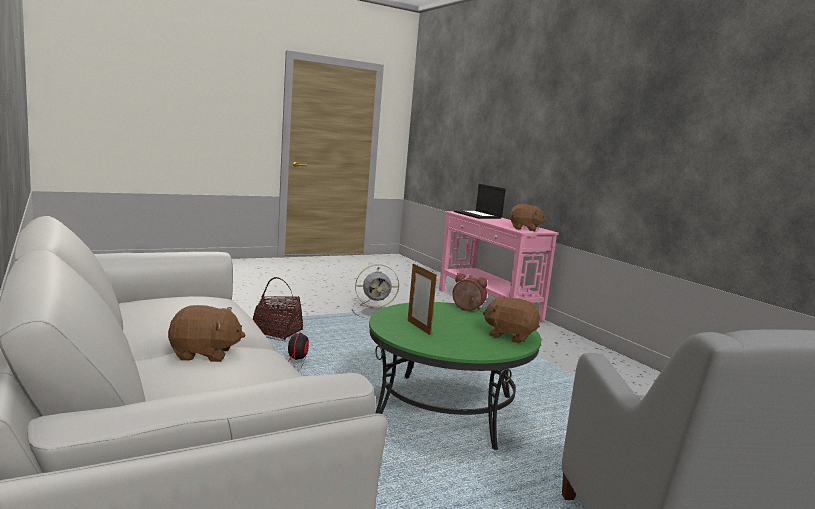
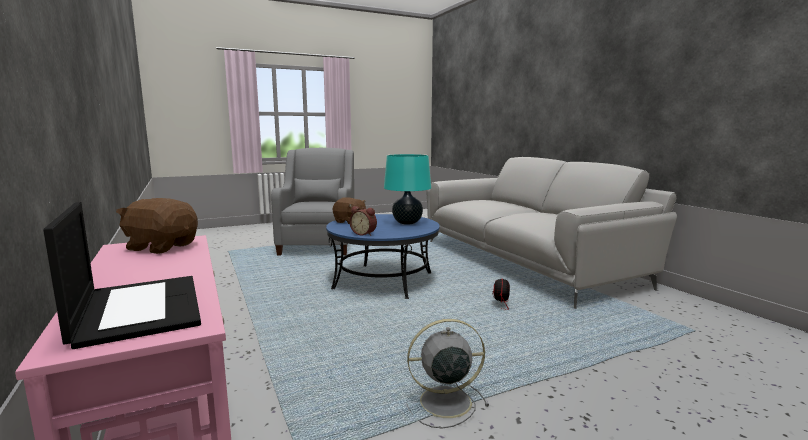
camera: 175 degrees left, 0 degrees up
(204, 354) = (506, 207): brown plush toy -> none
(277, 333) = (554, 341): basket -> none
(418, 327) = (407, 223): picture frame -> turquoise table lamp
(445, 410) = (384, 281): green coffee table -> blue coffee table

